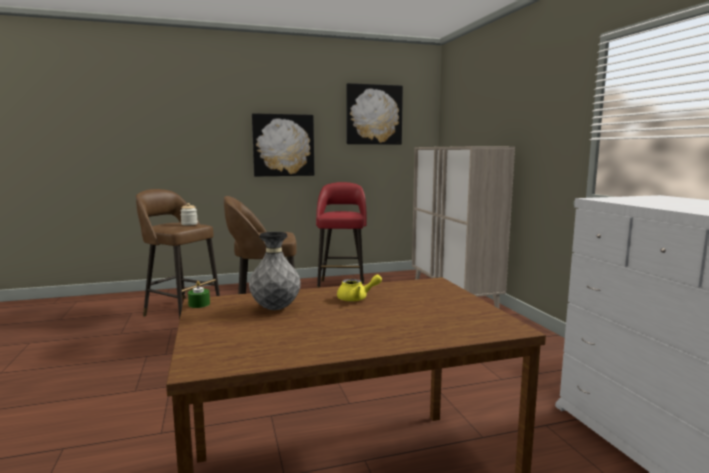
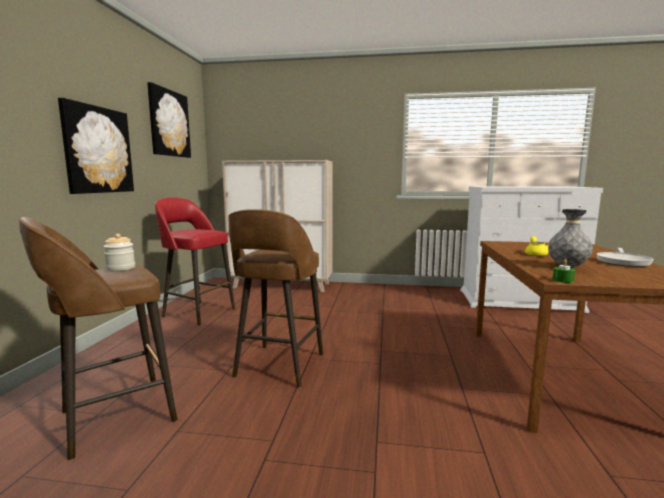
camera: 65 degrees left, 0 degrees up
(345, 339) = (623, 261): none -> frying pan

